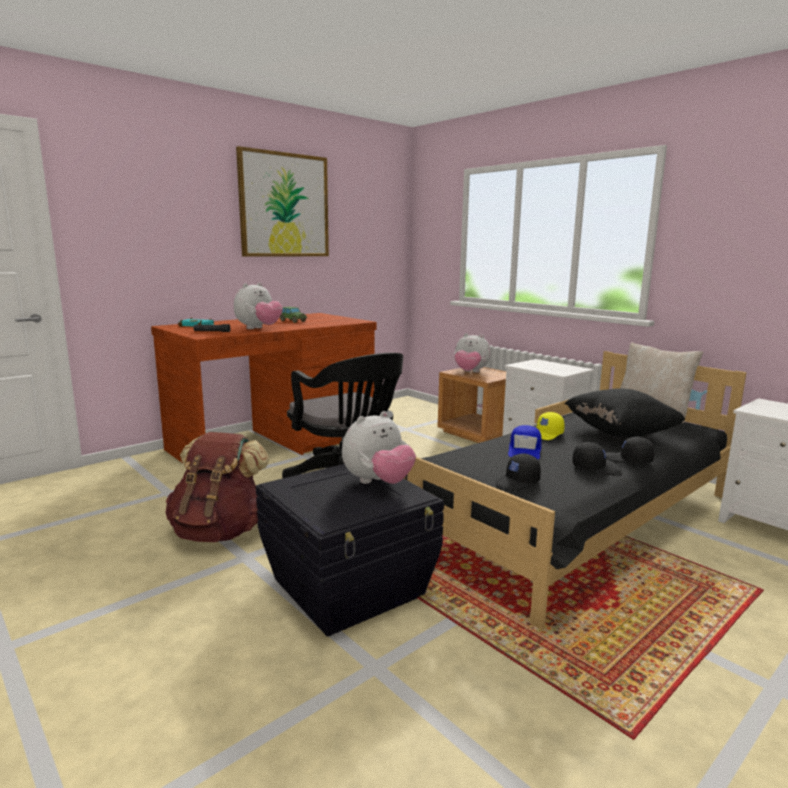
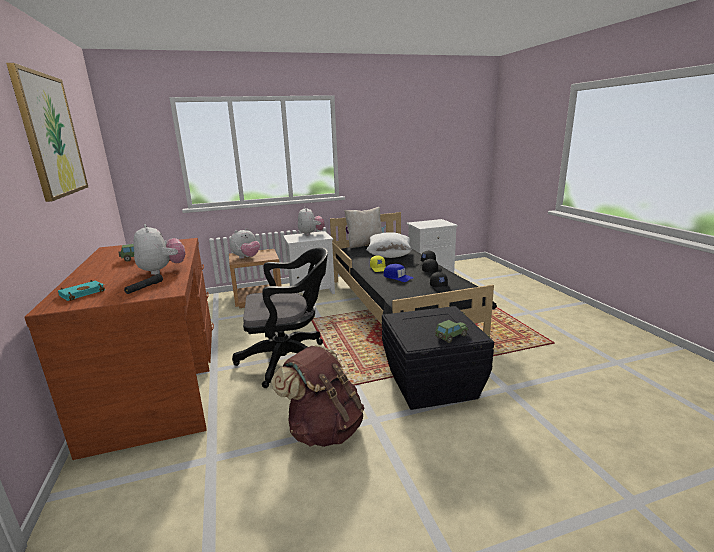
camera: 65 degrees left, 5 degrees up
(315, 505) = (451, 337): none -> toy car
(378, 482) = (426, 316): plush toy -> plush toy (311, 234)
(620, 432) = (389, 256): black pillow -> white pillow

